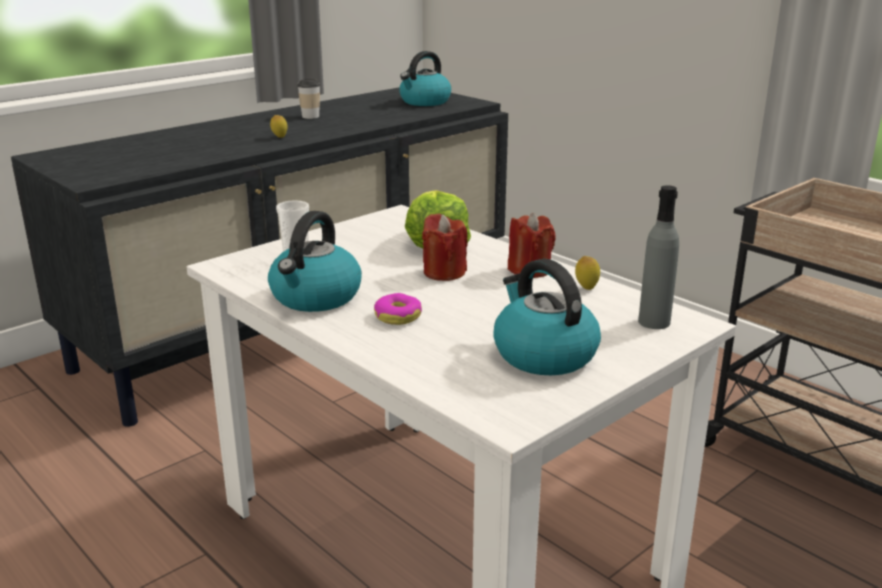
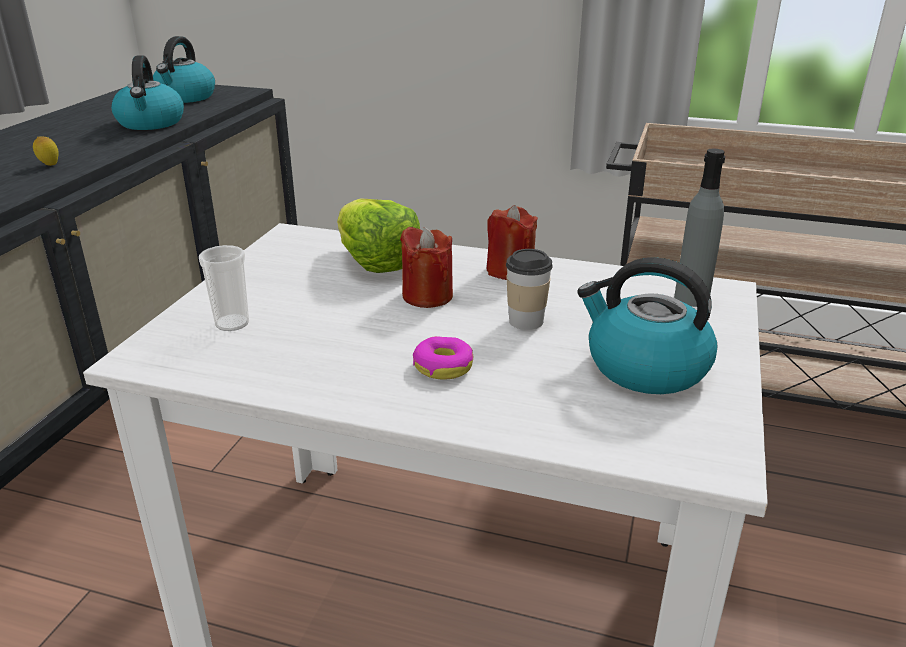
camera: 30 degrees left, 5 degrees up
(310, 116) = (61, 133): cup -> cup (526, 321)
(315, 297) = (316, 369): kettle -> kettle (151, 123)
(586, 288) = (587, 277): lemon -> none

